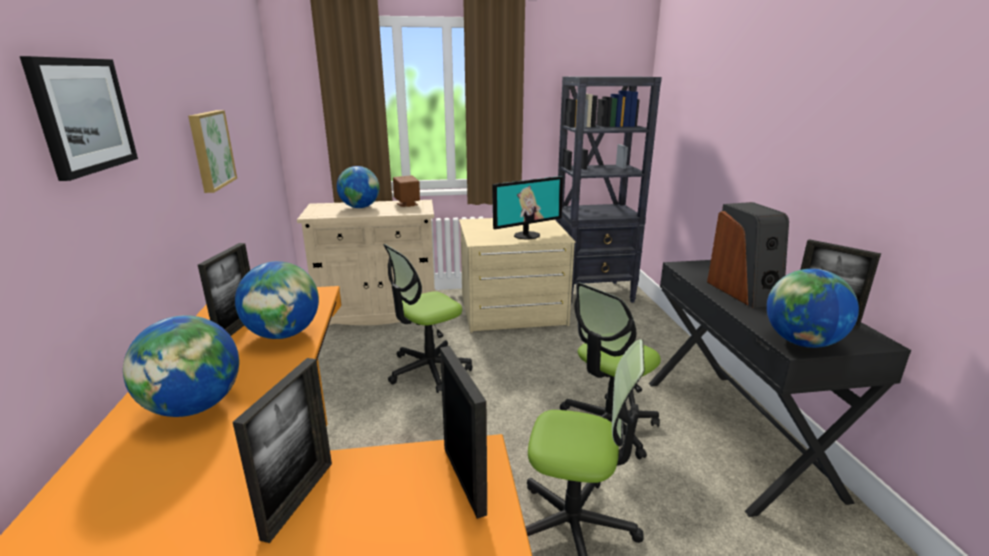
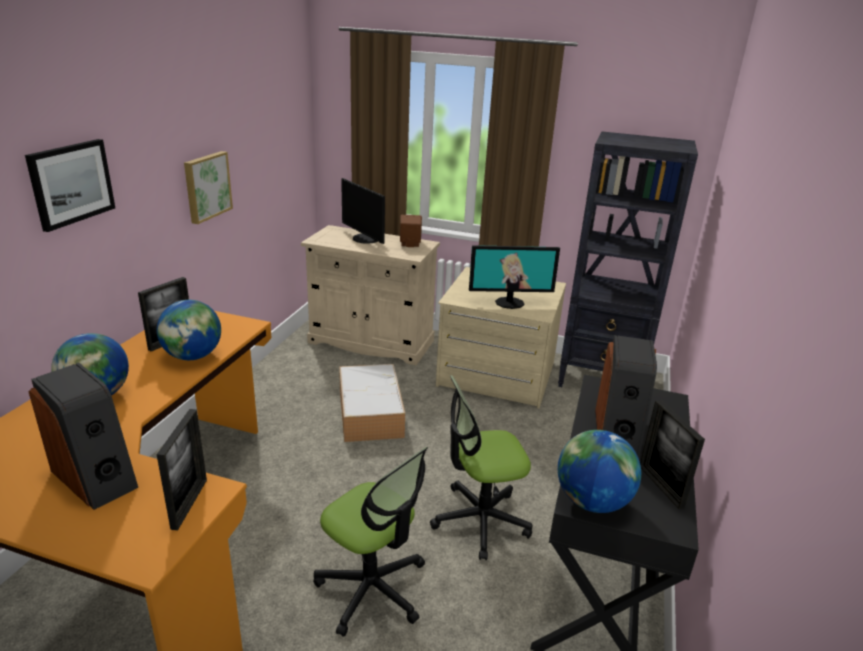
camera: 25 degrees right, 5 degrees up
(298, 499) = (96, 477): picture frame -> speaker
(360, 207) = (365, 239): globe -> monitor
(428, 369) = (369, 411): office chair -> storage box

